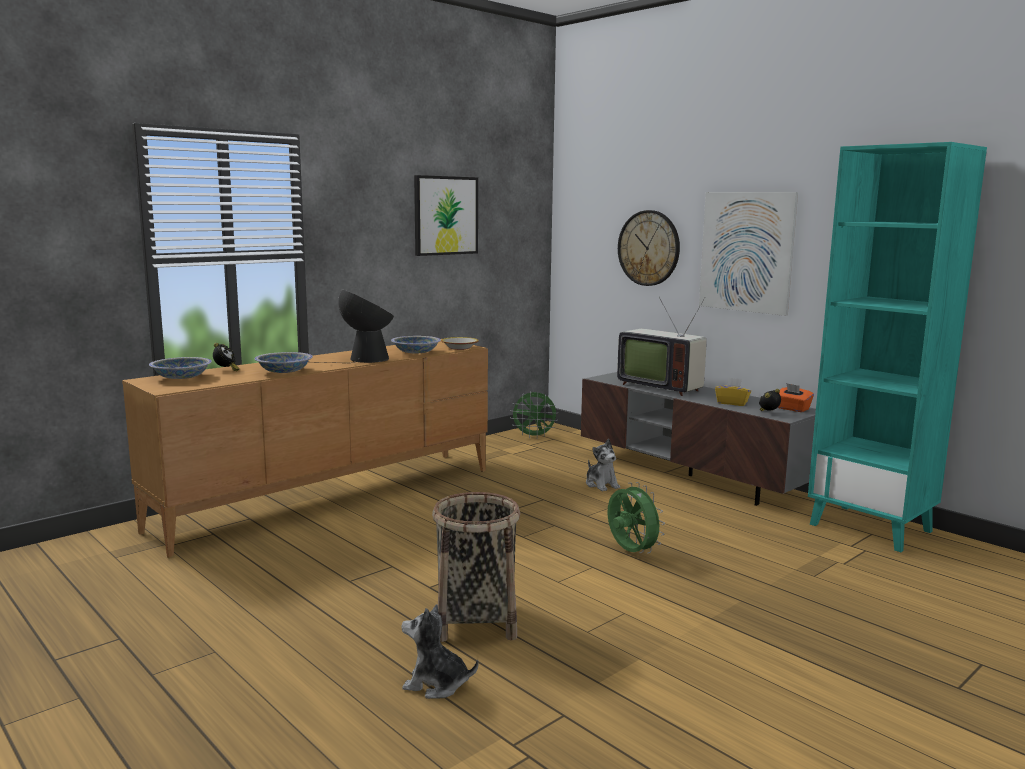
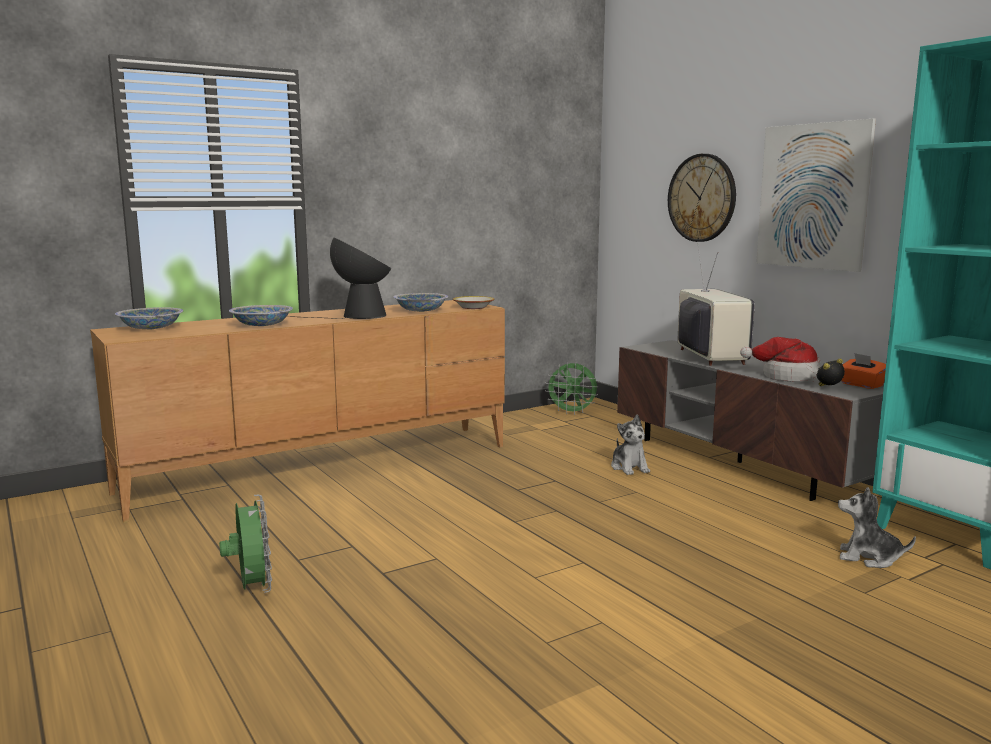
camera: 10 degrees right, 0 degrees up
(226, 370) = (203, 323): alarm clock -> none
(436, 684) = (335, 694): plush toy -> plush toy (868, 558)
(445, 215) = (471, 164): picture -> none
(476, 621) = (418, 618): basket -> none
(630, 552) = (636, 547): green fan -> green fan (252, 588)
(660, 386) = (707, 357): television -> television turned 150 degrees counterclockwise
(732, 403) = (787, 376): yellow tissue box -> hat

